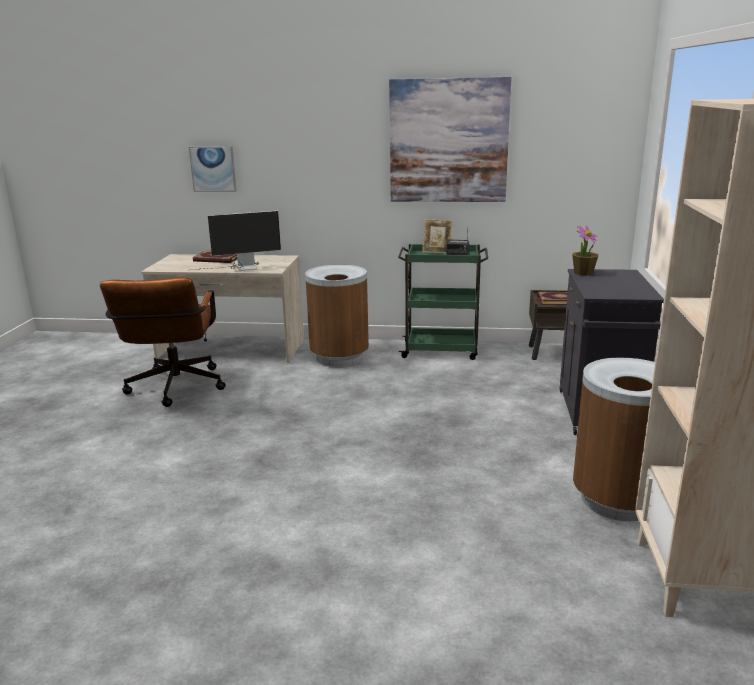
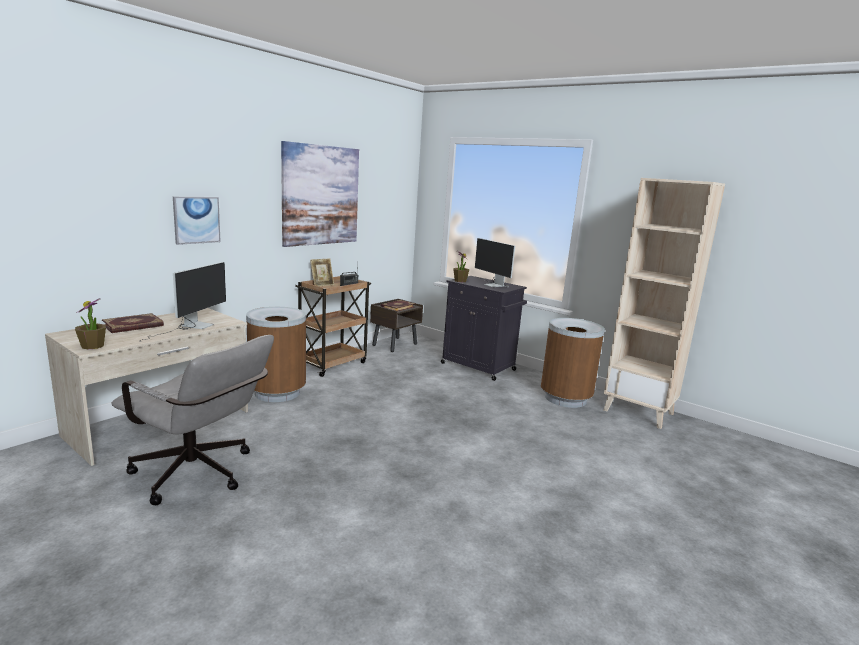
camera: 60 degrees left, 5 degrees down
(162, 267) = (92, 346): none -> potted plant
(174, 390) = (200, 476): brown office chair -> grey office chair
(213, 169) = (105, 222): picture -> picture (196, 220)
(442, 350) = (333, 364): green cart -> brown cart
(614, 285) = (491, 284): none -> monitor

